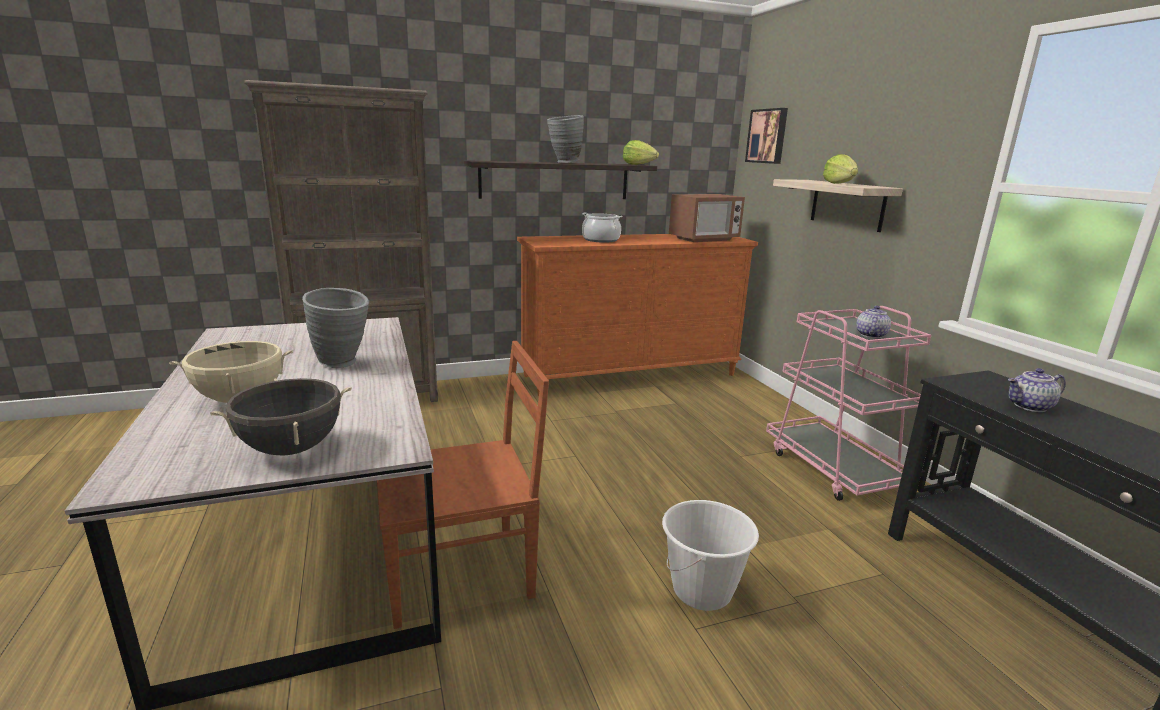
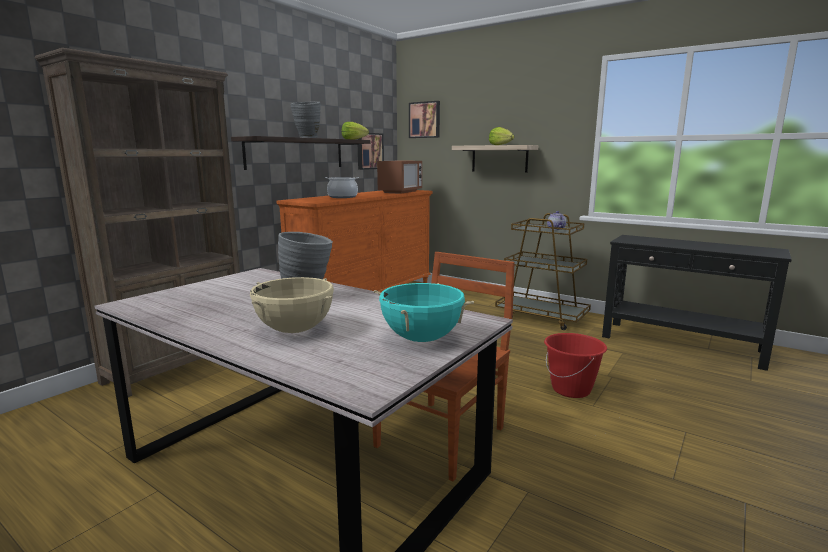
camera: 35 degrees left, 5 degrees down
(291, 449) = (421, 339): black cooking pot -> turquoise cooking pot
(679, 178) = (369, 151): none -> picture
(702, 591) = (571, 389): white bucket -> red bucket
(833, 469) = (542, 317): pink cart -> brown cart
(1030, 407) = (664, 243): teapot -> none

